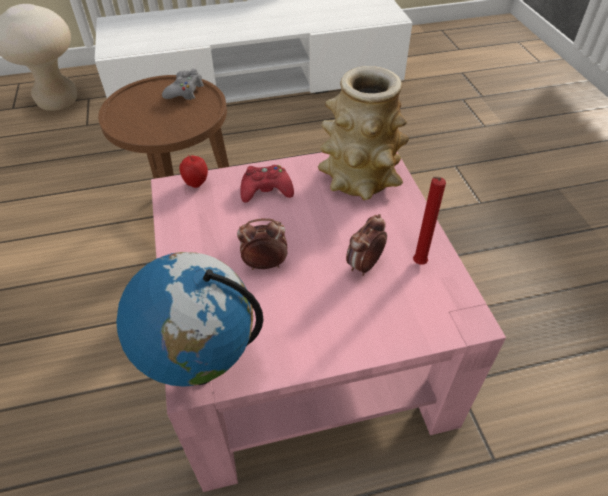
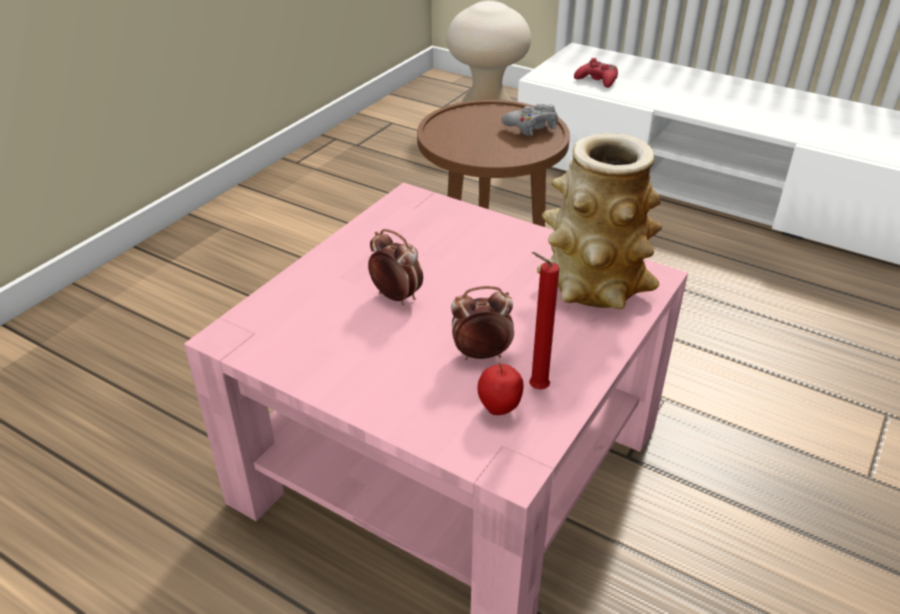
camera: 45 degrees right, 10 degrees down
(196, 184) = (433, 205): apple -> apple (499, 410)
(202, 367) = (245, 332): globe -> none
(266, 190) = (486, 243): red game controller -> red game controller (597, 80)

